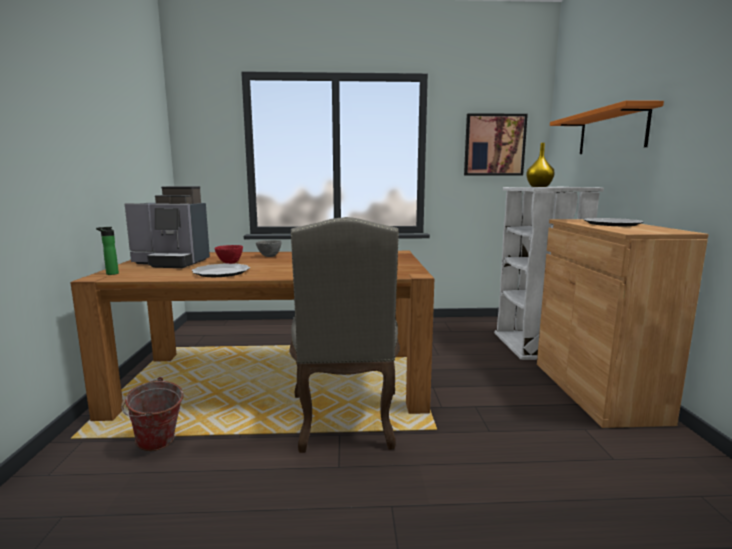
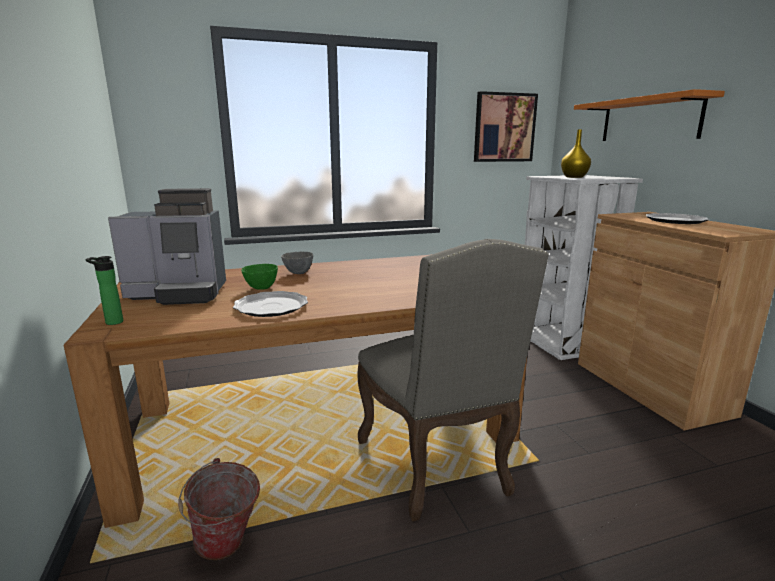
camera: 15 degrees left, 5 degrees up
(230, 263) = (262, 288): red bowl -> green bowl

